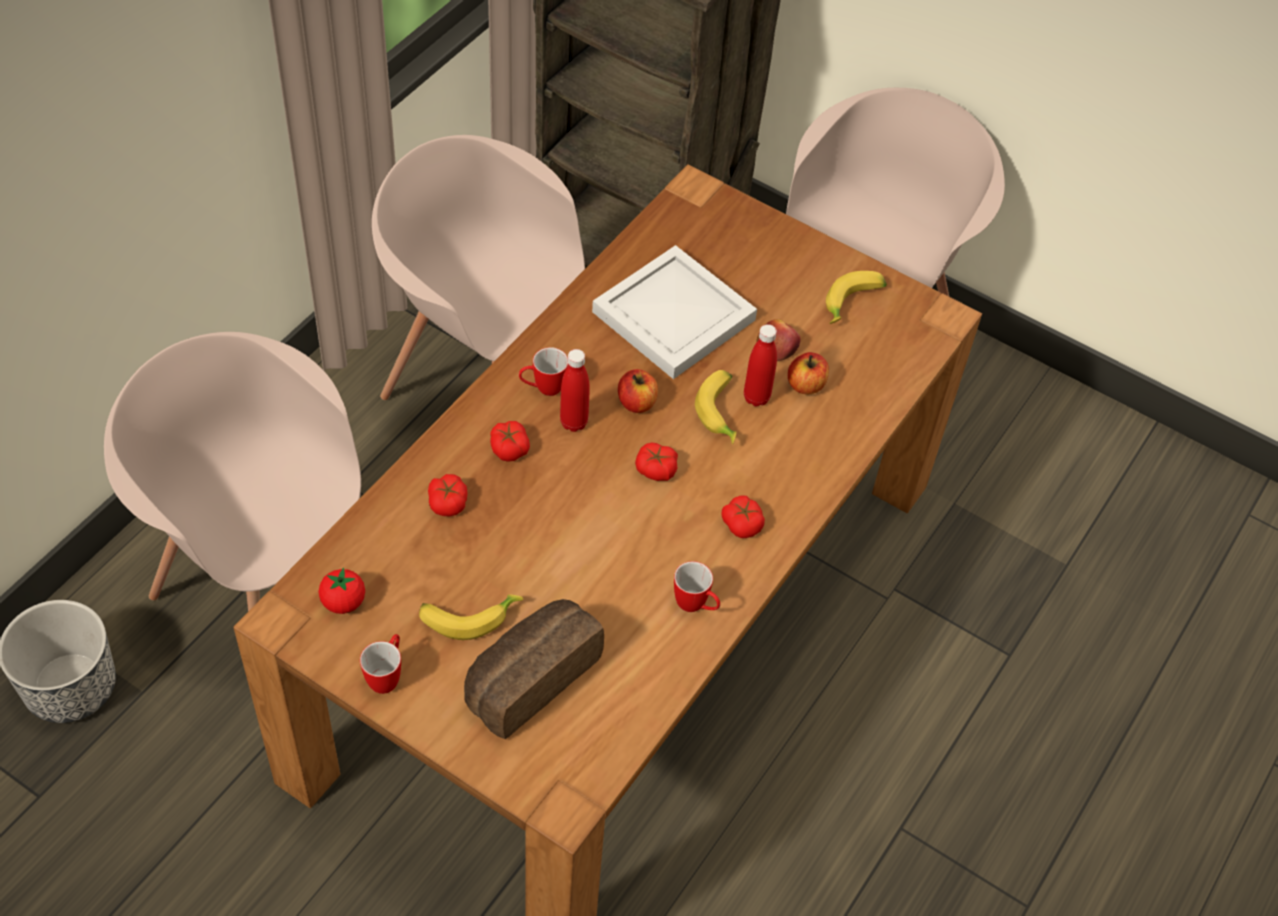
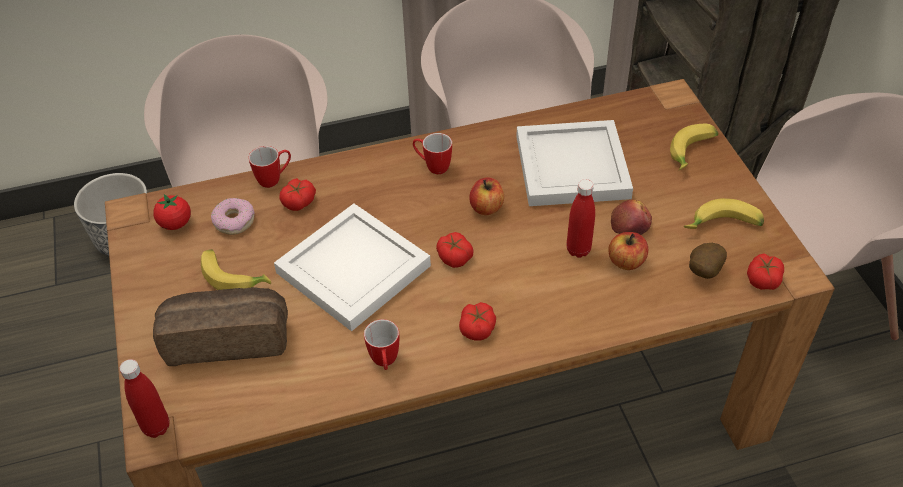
camera: 45 degrees right, 5 degrees down
(387, 675) = (150, 281): mug -> mug (274, 179)
(403, 562) = (234, 221): none -> donut
(509, 448) = (371, 190): tomato -> tomato (763, 279)
(574, 422) = (430, 197): red bottle -> red bottle (156, 427)
(574, 536) = (353, 267): none -> white tray
(722, 412) = (542, 246): banana -> banana (693, 153)
(874, 358) = (702, 272): none -> potato

